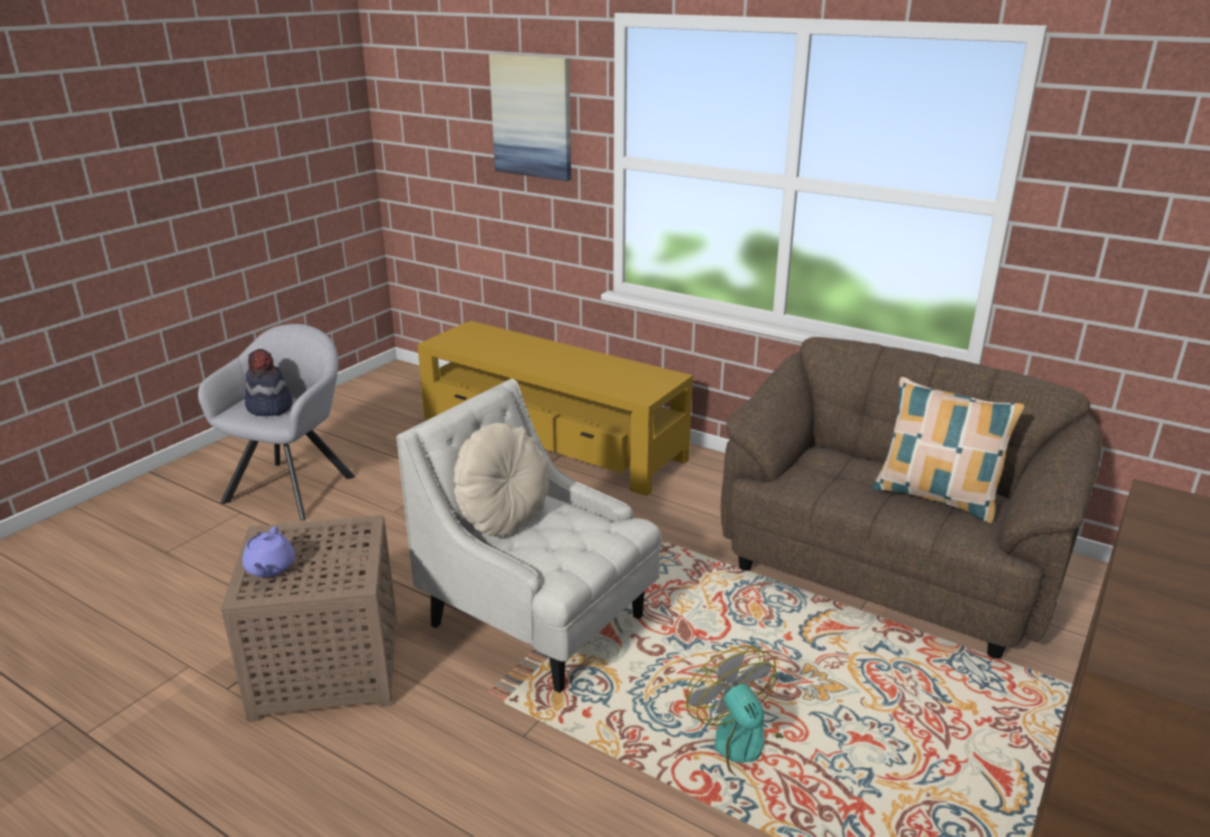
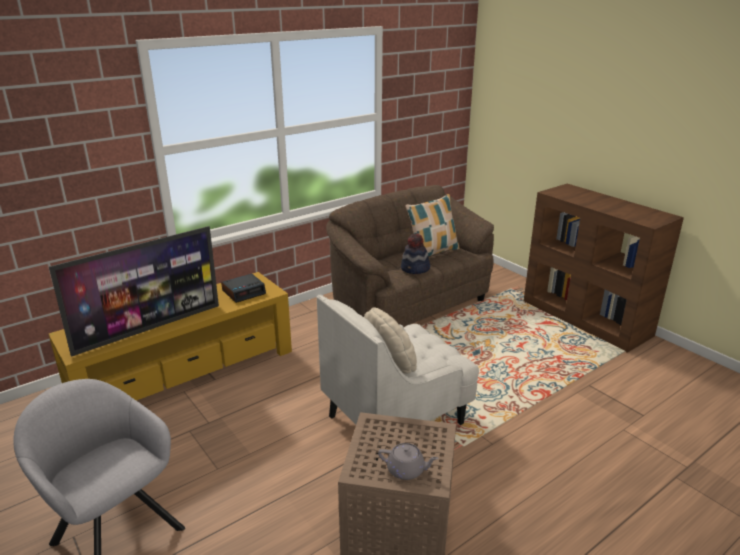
camera: 70 degrees left, 0 degrees up
(269, 407) = (99, 469): hat -> hat (415, 269)
(270, 568) = (406, 470): purple teapot -> grey teapot
(505, 357) = (149, 328): none -> television
(532, 116) = (65, 136): picture -> none
(627, 380) = (244, 292): none -> alarm clock
(749, 750) = (520, 375): fan -> none

